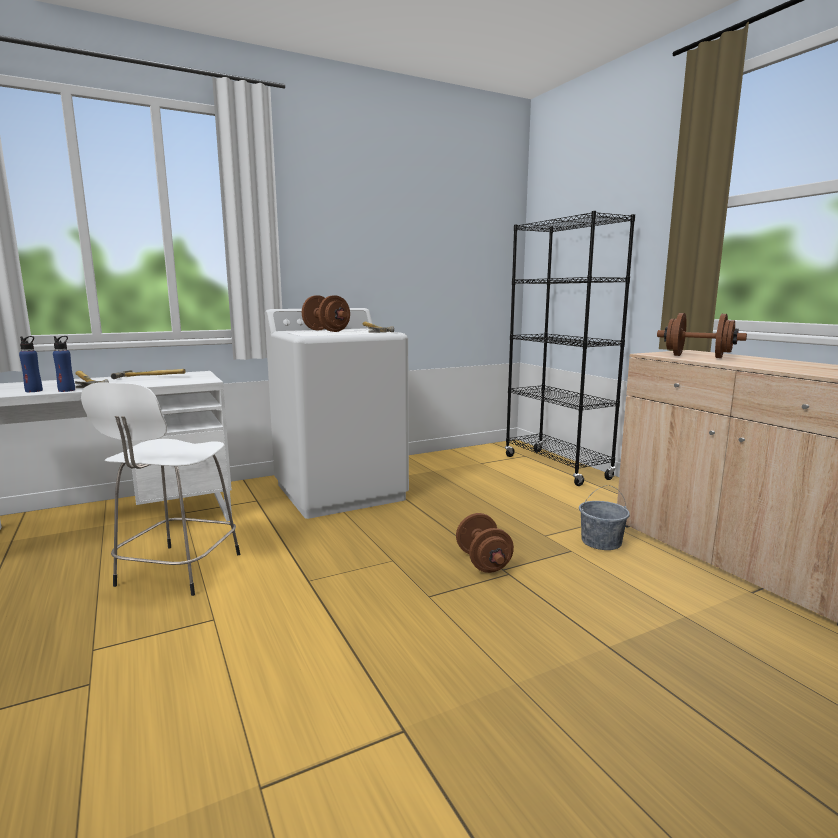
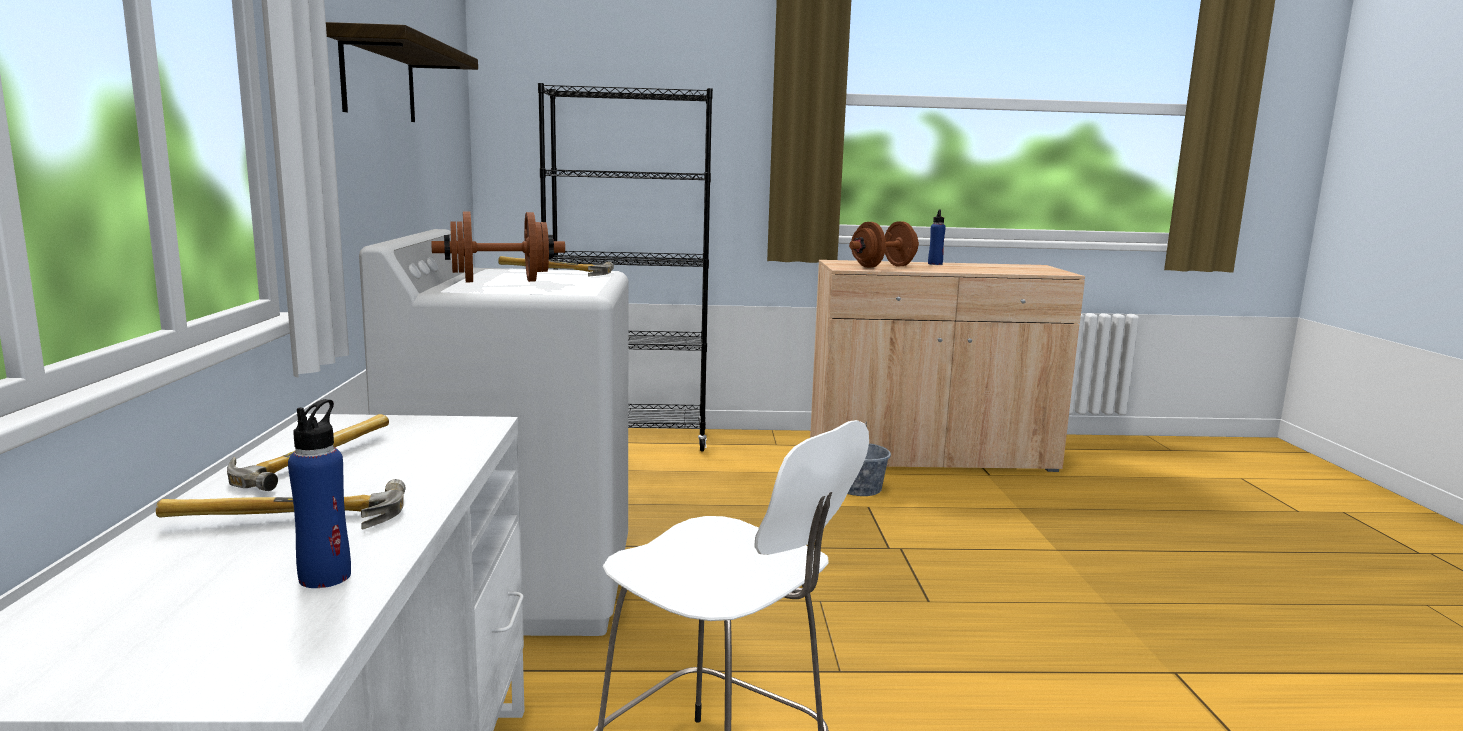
camera: 65 degrees left, 0 degrees up
(66, 390) = (396, 538): blue bottle -> blue bottle (935, 264)
(376, 235) = (379, 80): none -> shelf
(483, 562) = (864, 552): brown dumbbell -> none

